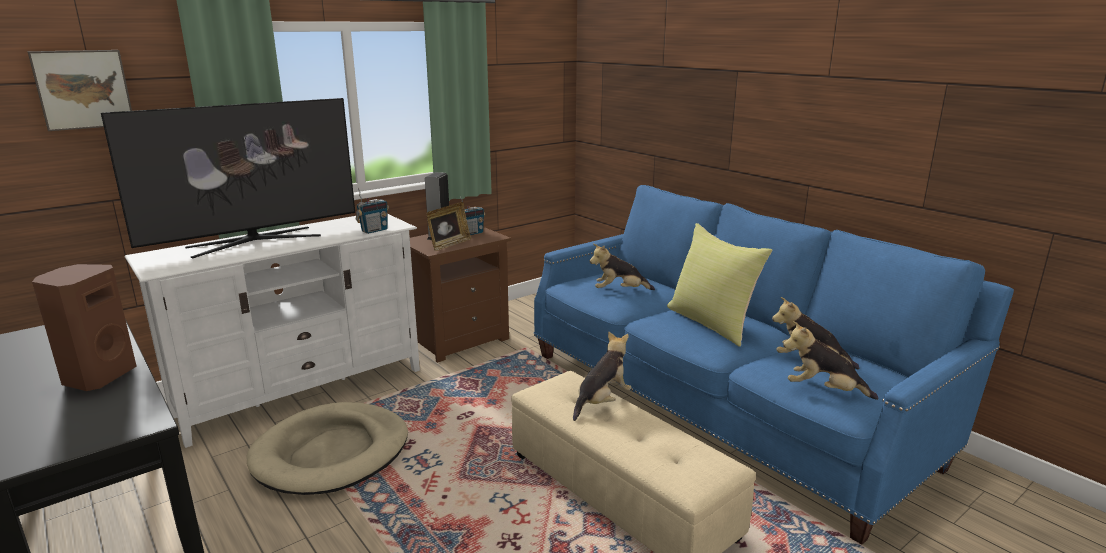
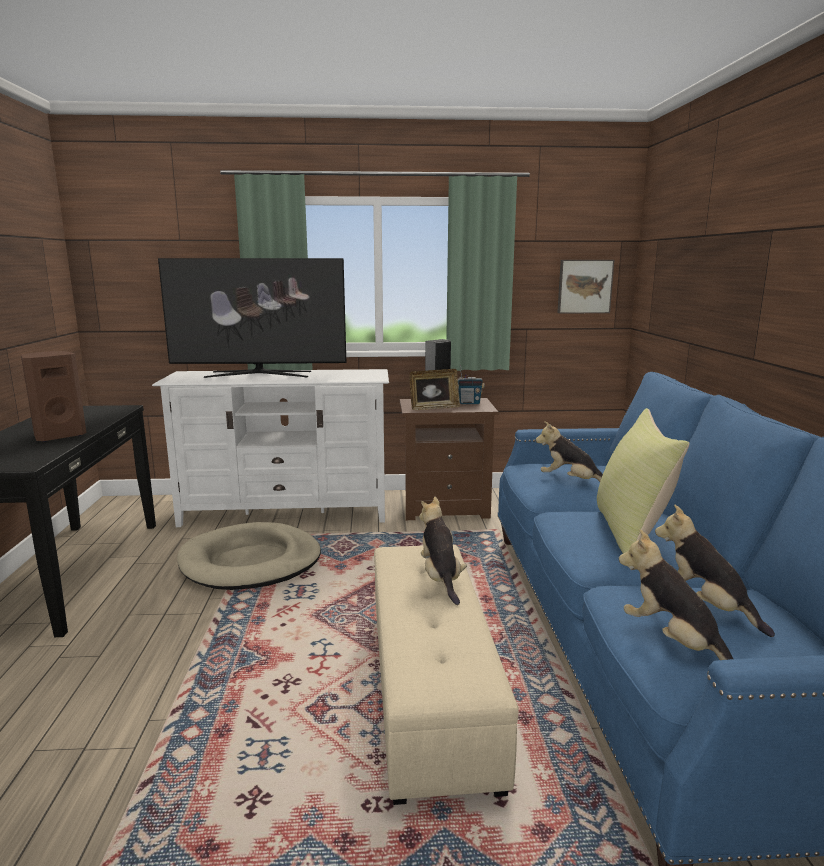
camera: 35 degrees right, 5 degrees down
(83, 89) = (172, 246): picture -> picture (584, 286)
(374, 230) = (350, 379): radio -> none
(602, 401) = (440, 578): plush toy -> plush toy turned 90 degrees counterclockwise

